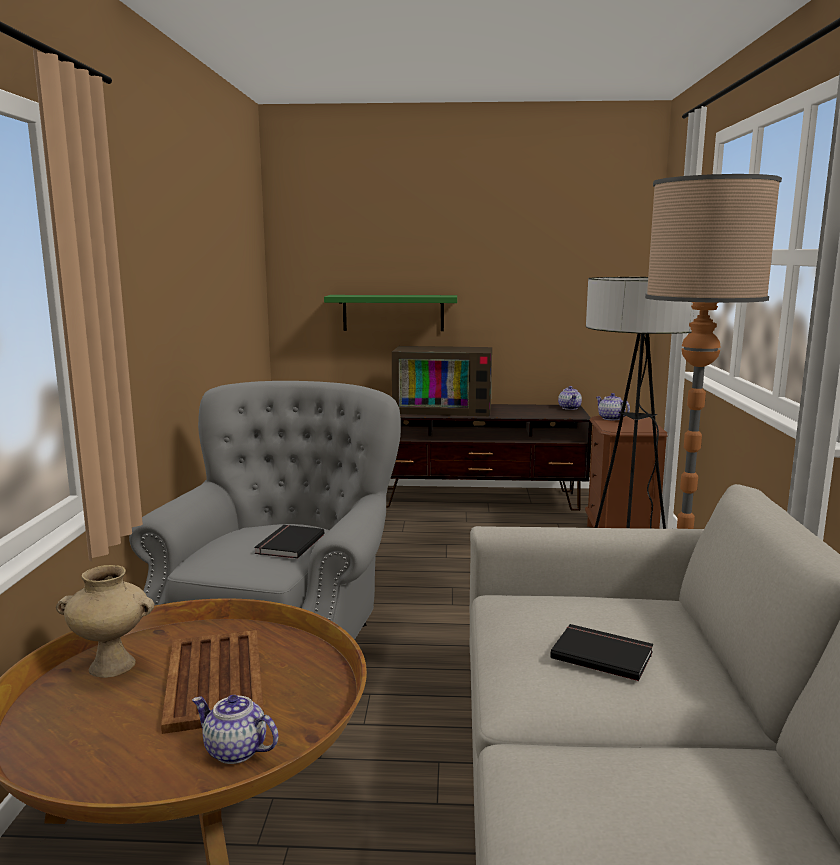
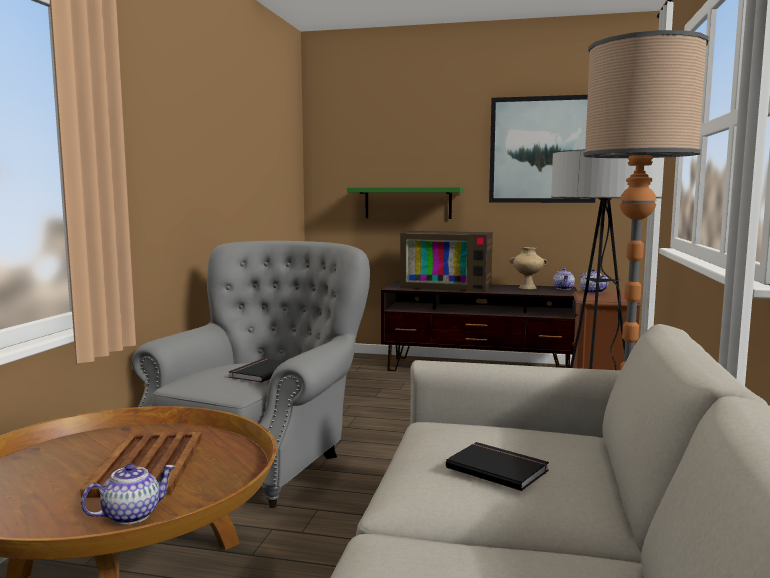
camera: 10 degrees right, 5 degrees down
(113, 665) = (74, 448): beige vase -> beige vase (527, 288)
(234, 750) = (132, 515): teapot -> teapot turned 105 degrees clockwise
(545, 253) = (542, 150): none -> picture

